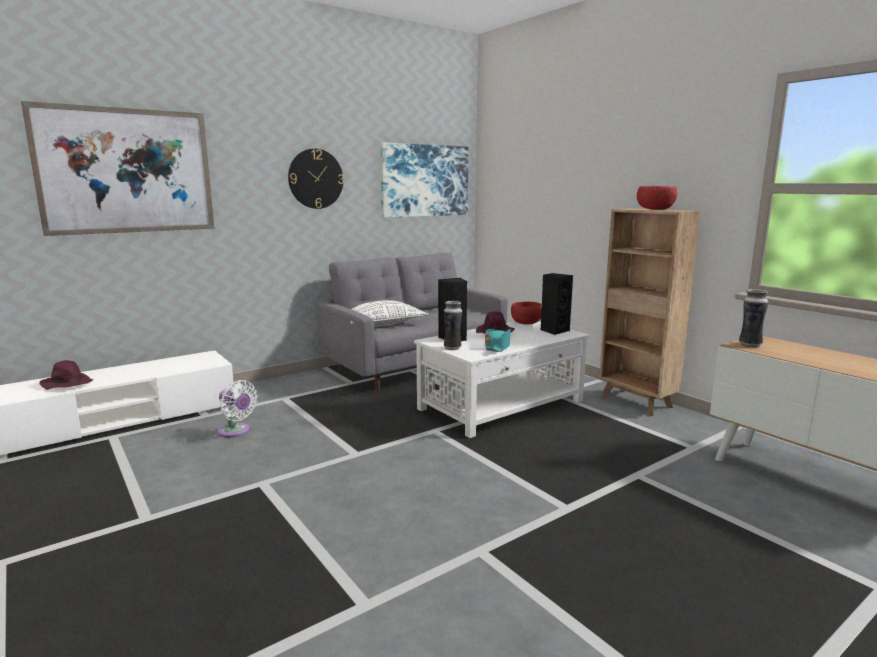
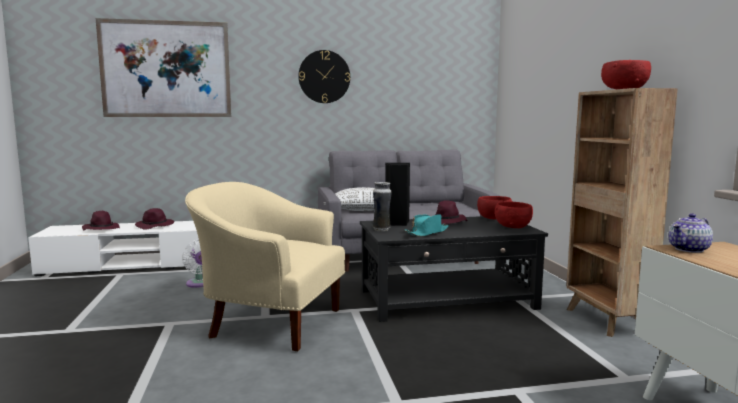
camera: 25 degrees right, 5 degrees down
(138, 370) = (155, 226): none -> purple hat
(370, 459) = (271, 322): none -> beige armchair
(425, 180) = (437, 79): picture -> none
(502, 405) = (447, 299): white coffee table -> black coffee table
(554, 331) = (512, 227): black speaker -> red bowl
(749, 345) = (689, 249): vase -> teapot

